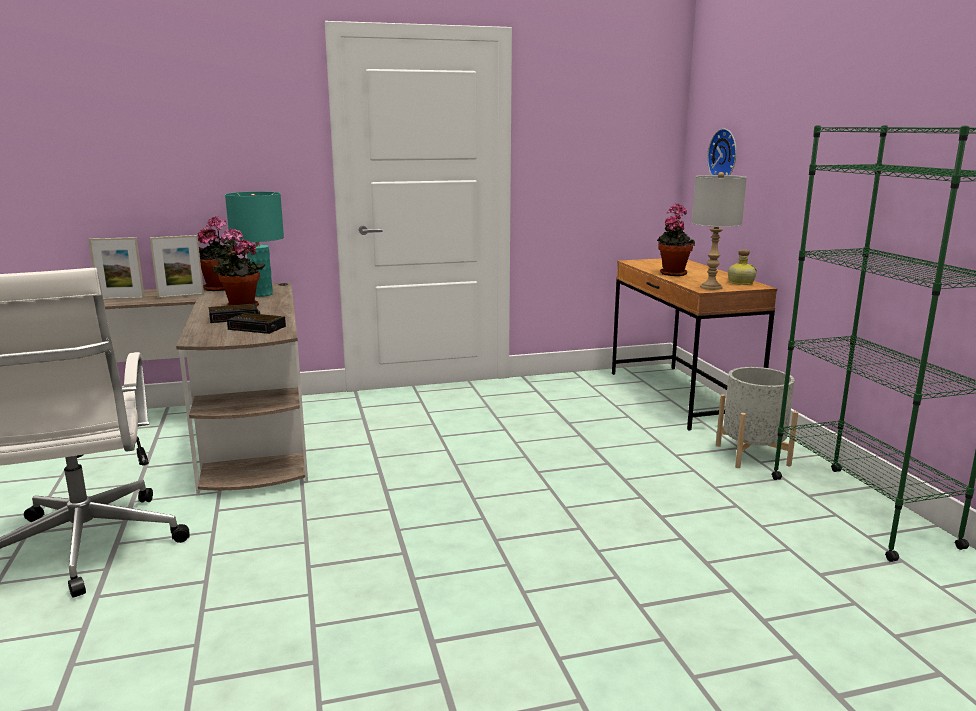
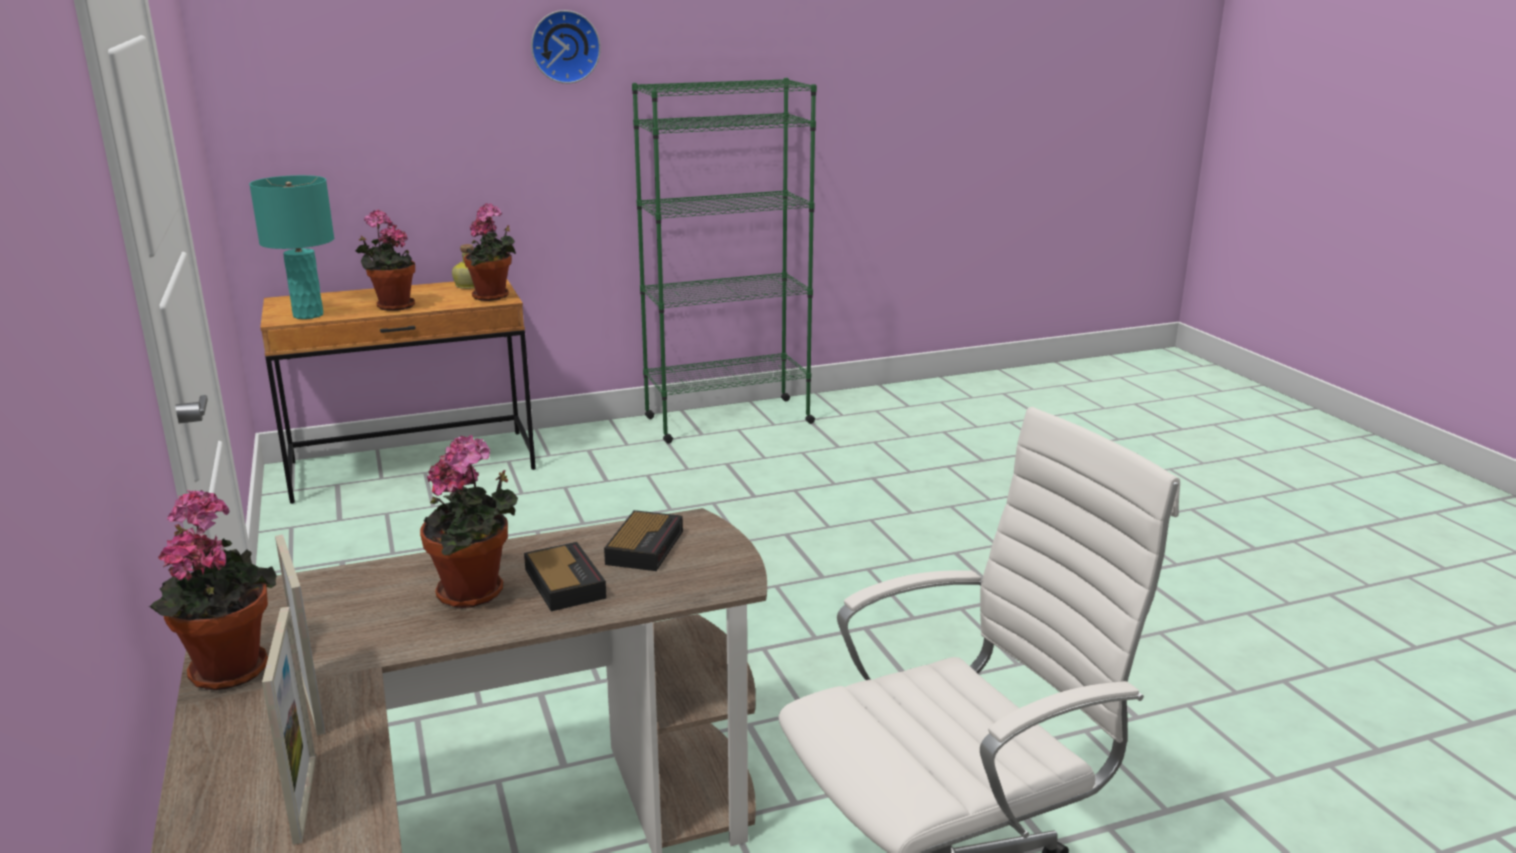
camera: 95 degrees left, 5 degrees up
(261, 294) = (341, 596): turquoise table lamp -> turquoise table lamp (308, 315)
(711, 287) = (493, 297): grey table lamp -> potted plant
(725, 155) = (336, 134): wall clock -> wall clock (564, 46)
(752, 455) = (610, 446): grey planter -> none

